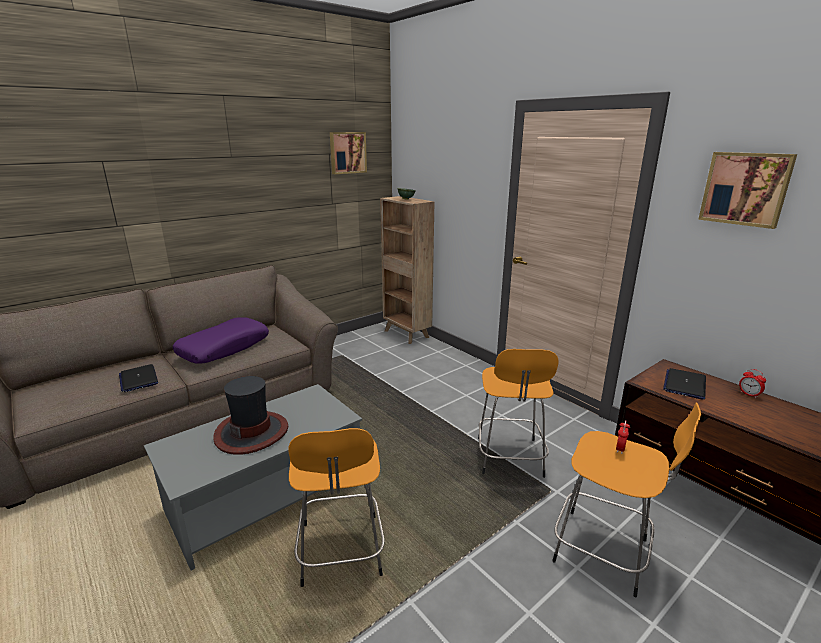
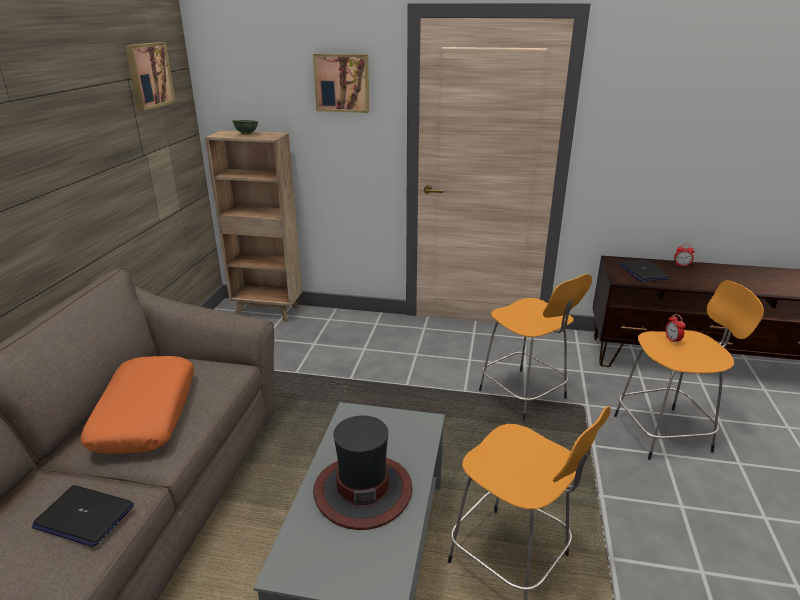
camera: 40 degrees left, 5 degrees up
(224, 348) = (145, 414): purple pillow -> orange pillow
(745, 188) = (662, 93): picture -> picture (342, 83)

